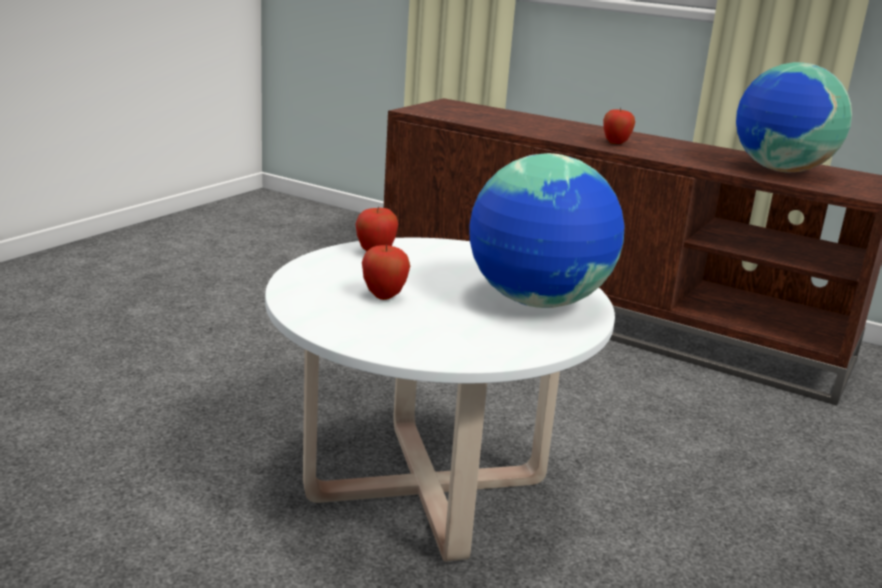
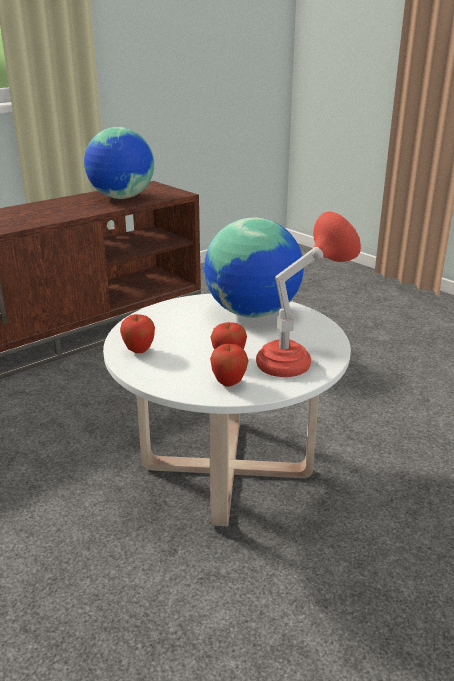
camera: 70 degrees left, 5 degrees up
(404, 336) = (297, 361): none -> red table lamp
(616, 143) = (23, 220): apple -> apple (229, 383)

